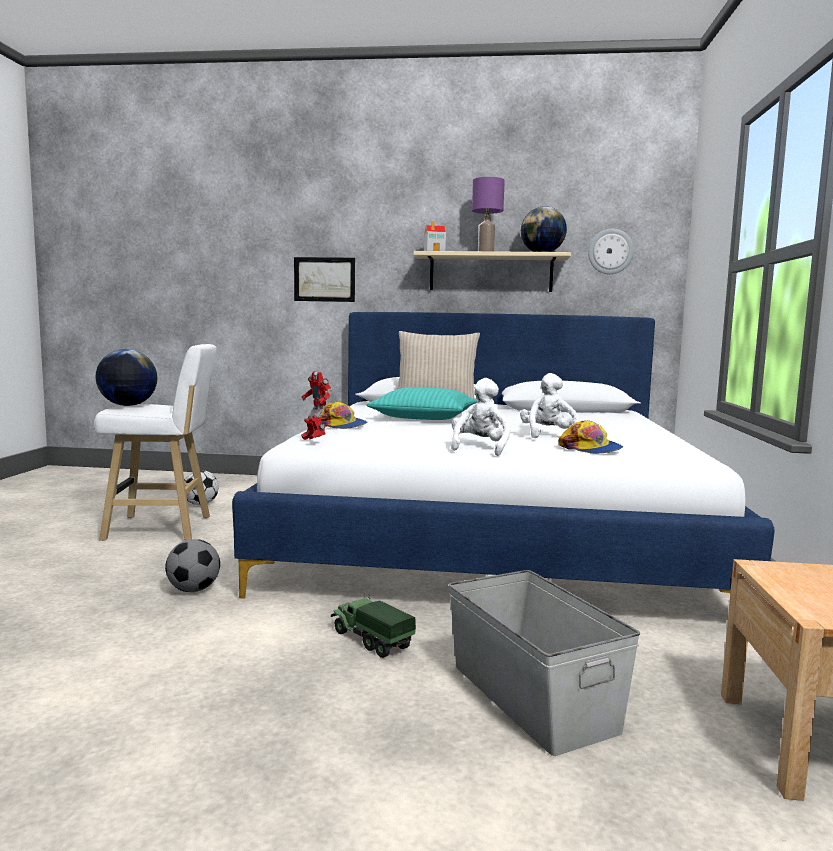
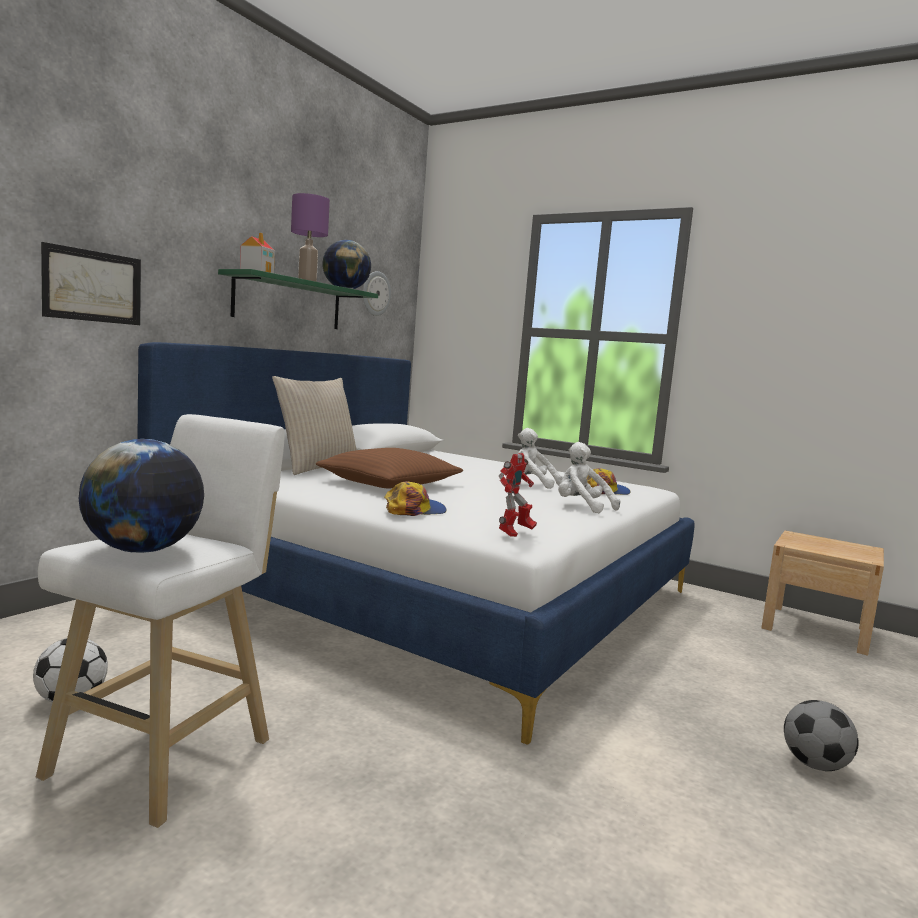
camera: 65 degrees left, 0 degrees up
(193, 590) = (482, 770): football -> football (815, 765)
(313, 440) = (514, 533): toy robot -> toy robot turned 45 degrees counterclockwise
(370, 640) = (662, 702): toy truck -> none
(423, 417) = (388, 483): turquoise pillow -> brown pillow
(491, 273) = (289, 303): beige shelf -> green shelf
(531, 697) = (767, 675): grey storage box -> none

